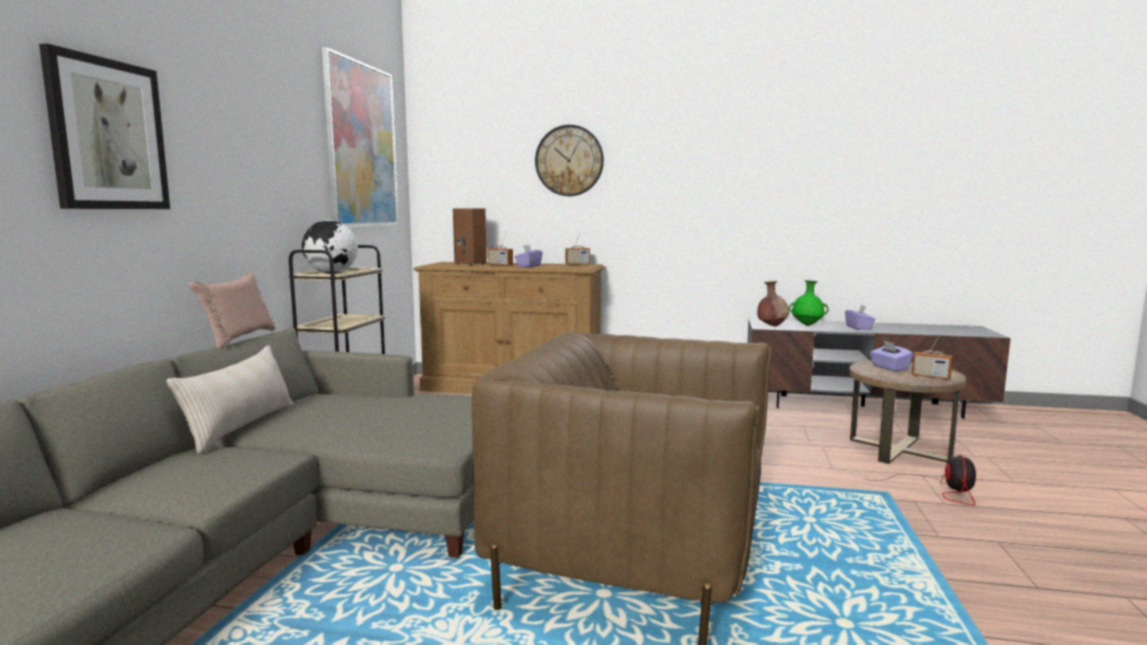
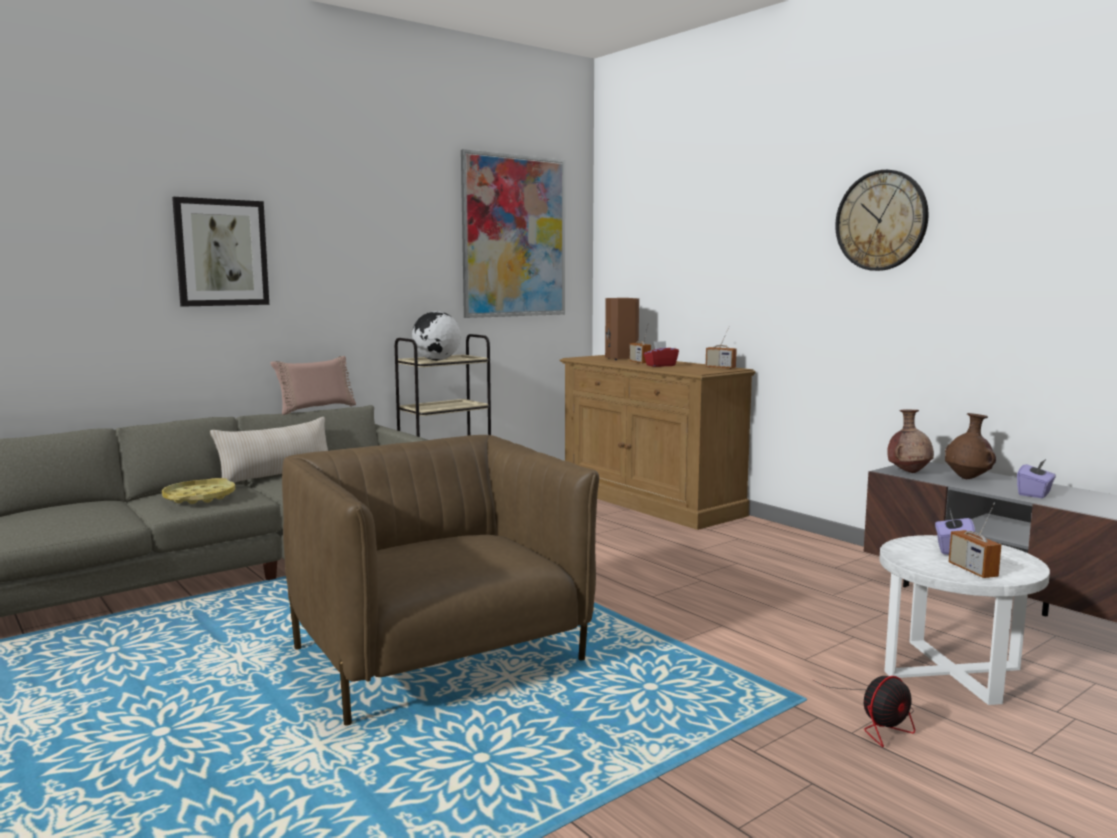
camera: 40 degrees right, 0 degrees up
(206, 471) = (199, 497): none -> yellow tray
(528, 266) = (660, 365): purple tissue box -> red tissue box
(569, 160) = (727, 243): wall clock -> wall clock (881, 220)
(807, 325) = (968, 478): green vase -> brown vase
(899, 449) = (952, 670): brown side table -> white side table

